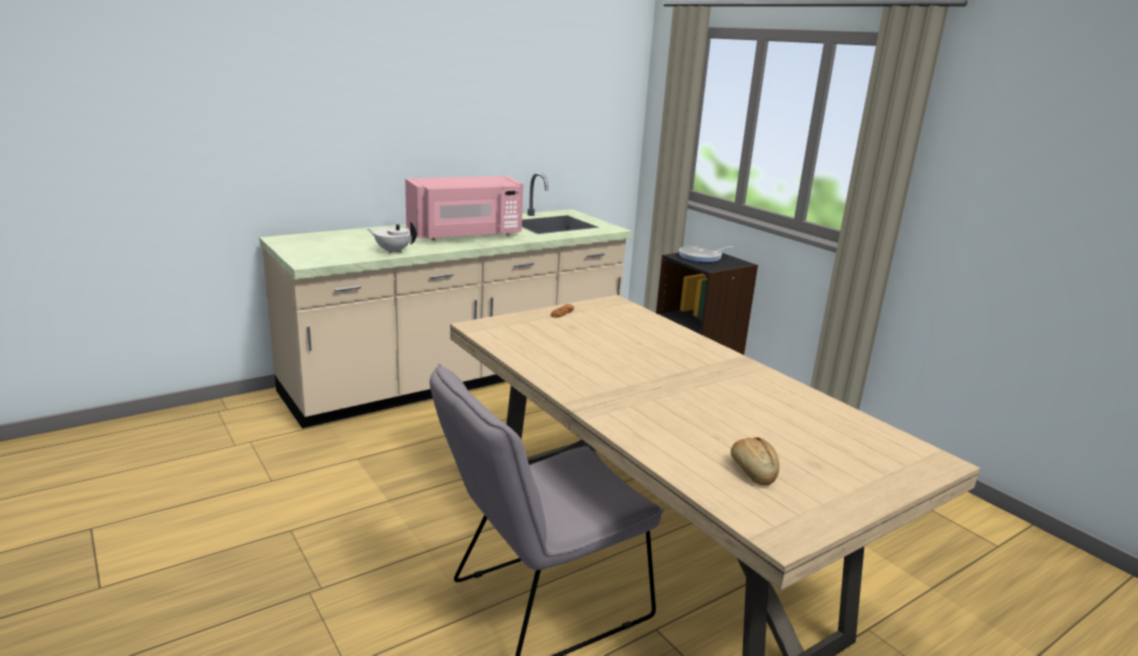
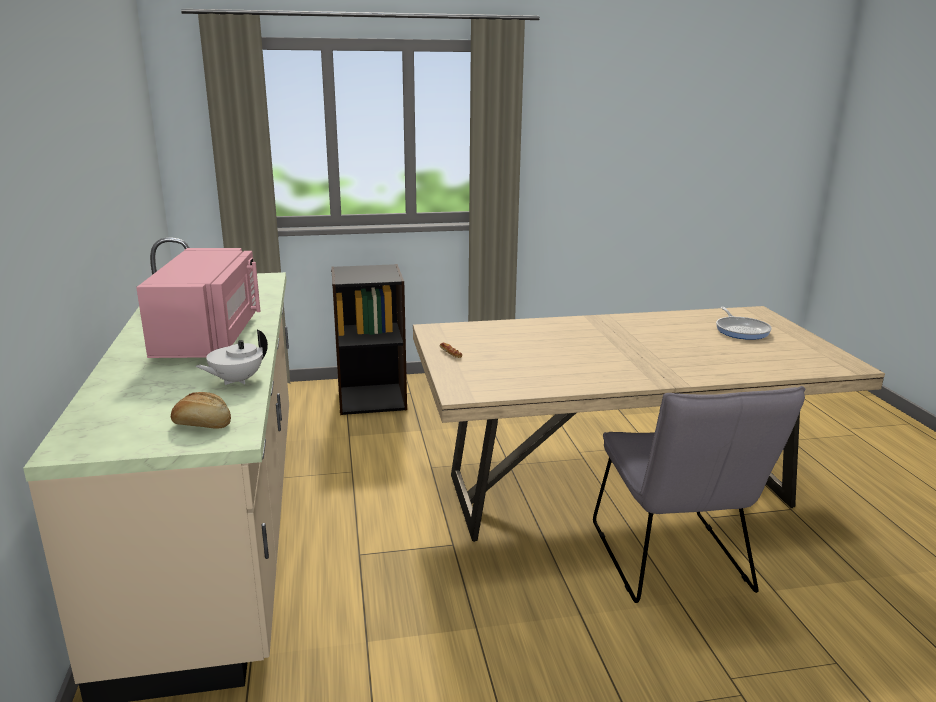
camera: 65 degrees left, 0 degrees up
(702, 257) = (357, 274): frying pan -> frying pan (741, 330)
(753, 471) = (773, 354): bread -> bread (202, 424)

